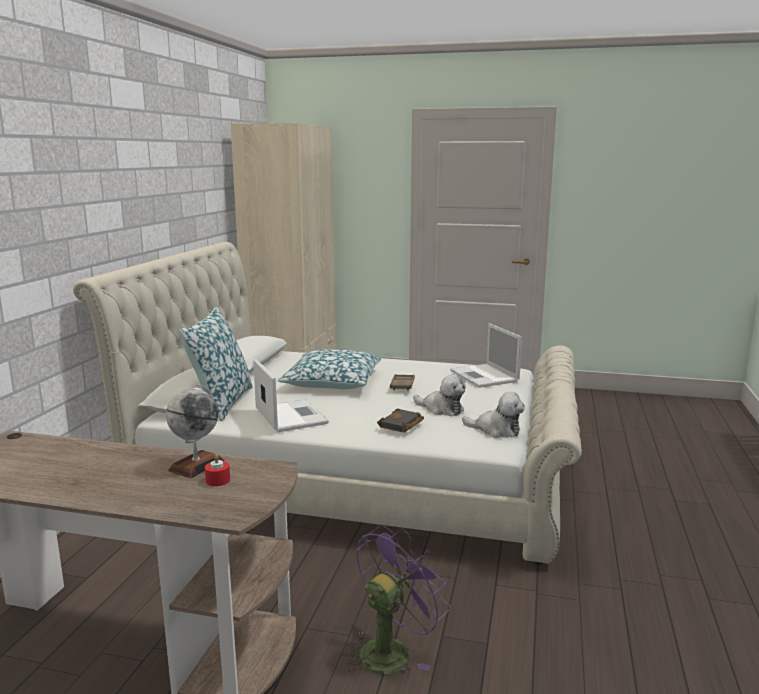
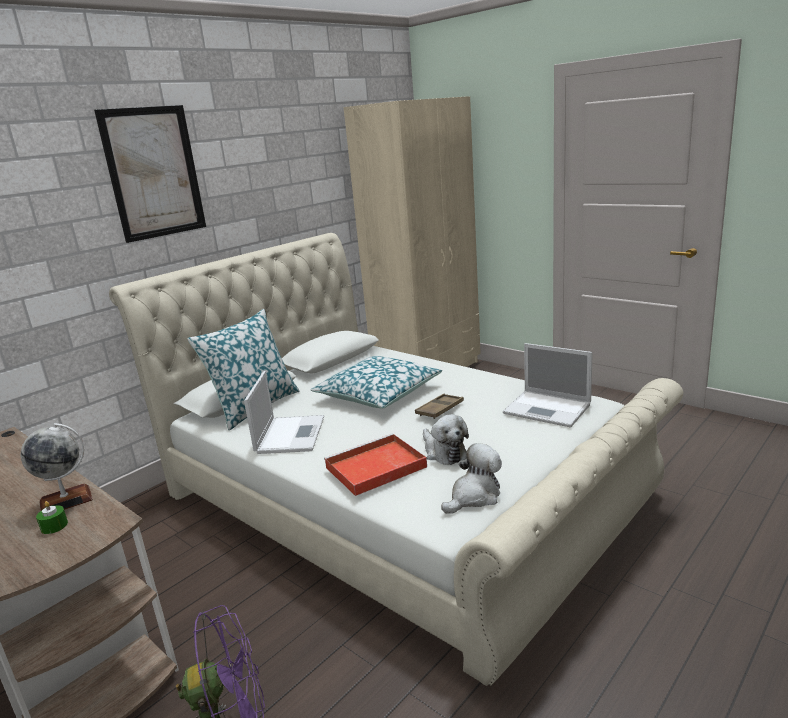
camera: 30 degrees right, 5 degrees up
(103, 166) = (154, 173): none -> picture
(218, 480) = (54, 526): red candle -> green candle
(401, 425) = (374, 468): black book -> red tray
(485, 376) = (548, 409): laptop -> laptop turned 60 degrees counterclockwise
(496, 430) = (474, 496): plush toy -> plush toy turned 90 degrees counterclockwise

